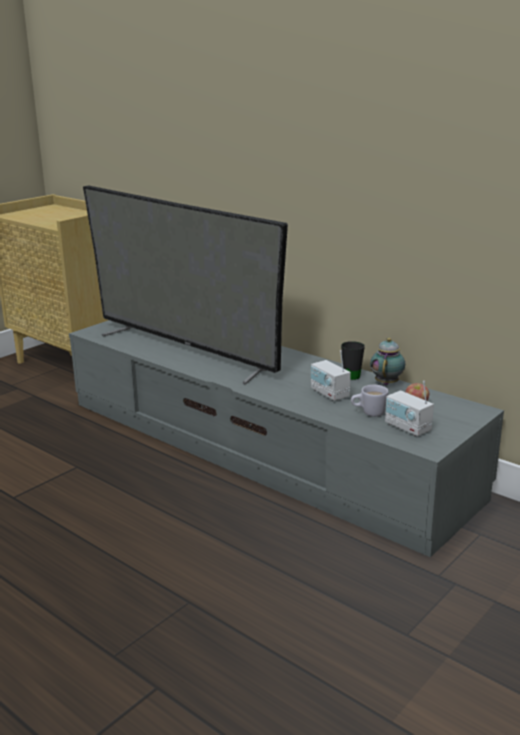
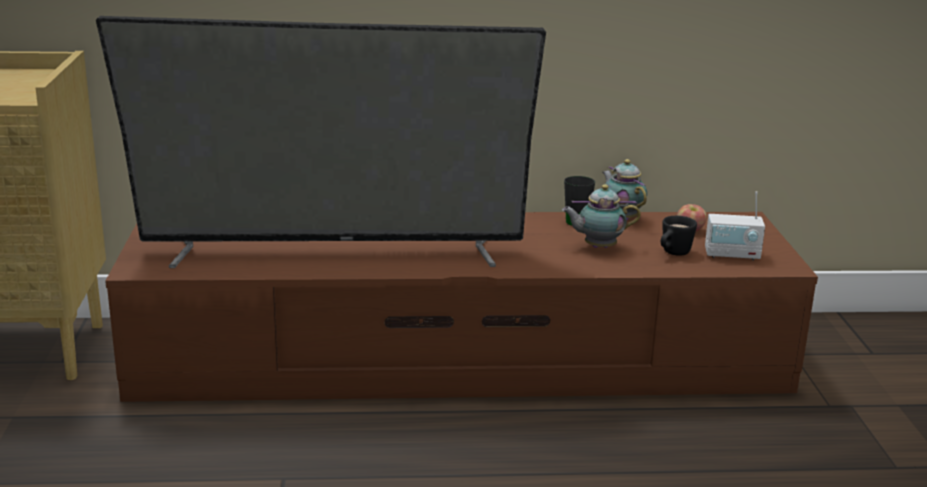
camera: 45 degrees left, 0 degrees up
(261, 446) = (460, 356): grey tv stand -> brown tv stand
(329, 394) = (597, 247): radio -> teapot
(368, 413) = (673, 253): white mug -> black mug

